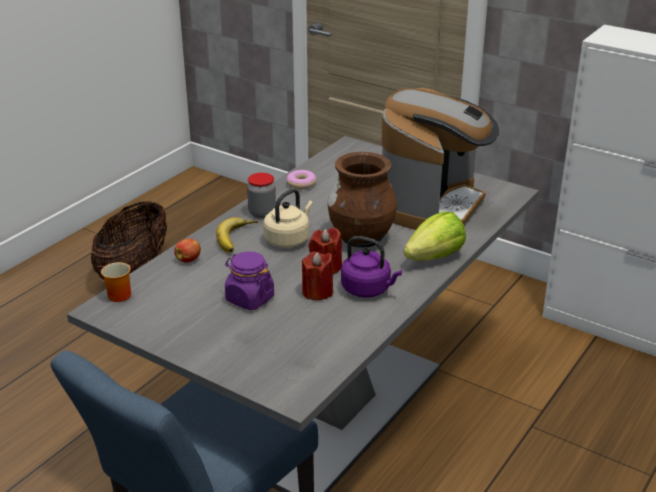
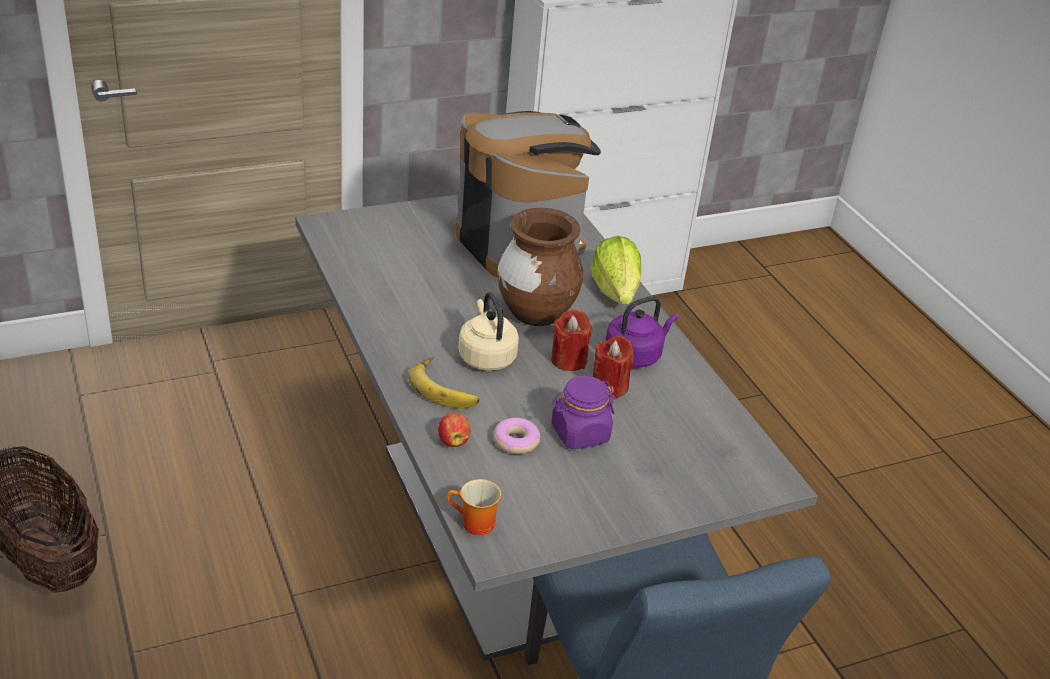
camera: 60 degrees left, 5 degrees up
(262, 213) = (407, 347): jar -> none
(301, 184) = (372, 293): donut -> donut (516, 441)

